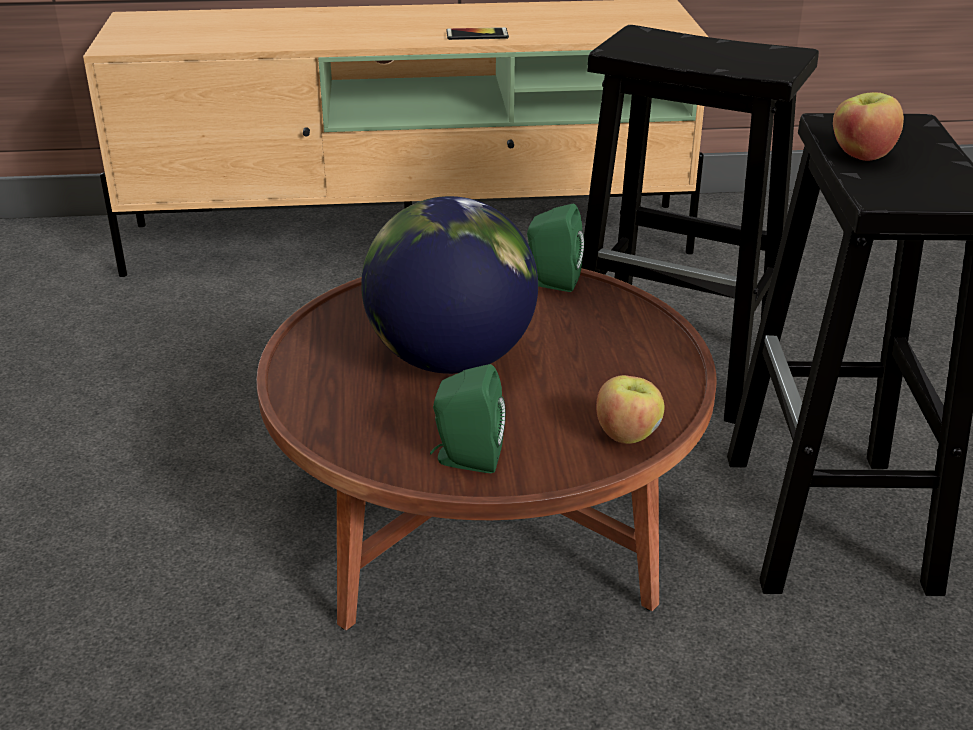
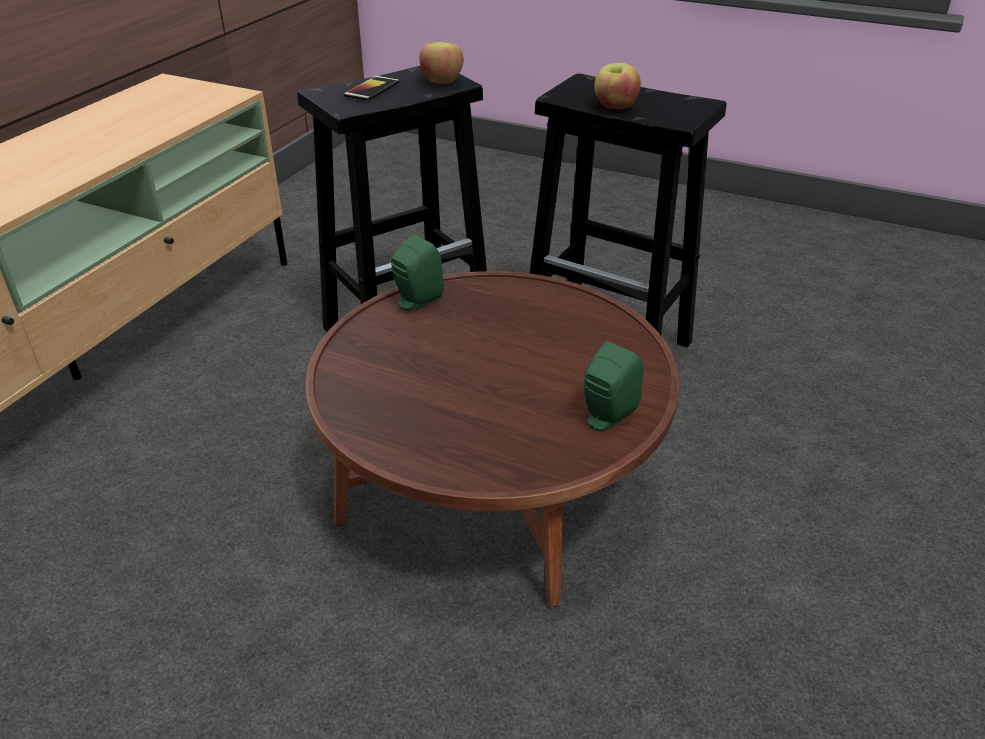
camera: 60 degrees left, 5 degrees up
(451, 359) = (472, 381): globe -> none
(477, 35) = (97, 157): phone -> phone (372, 89)
(627, 434) = (631, 343): apple -> apple (442, 81)

